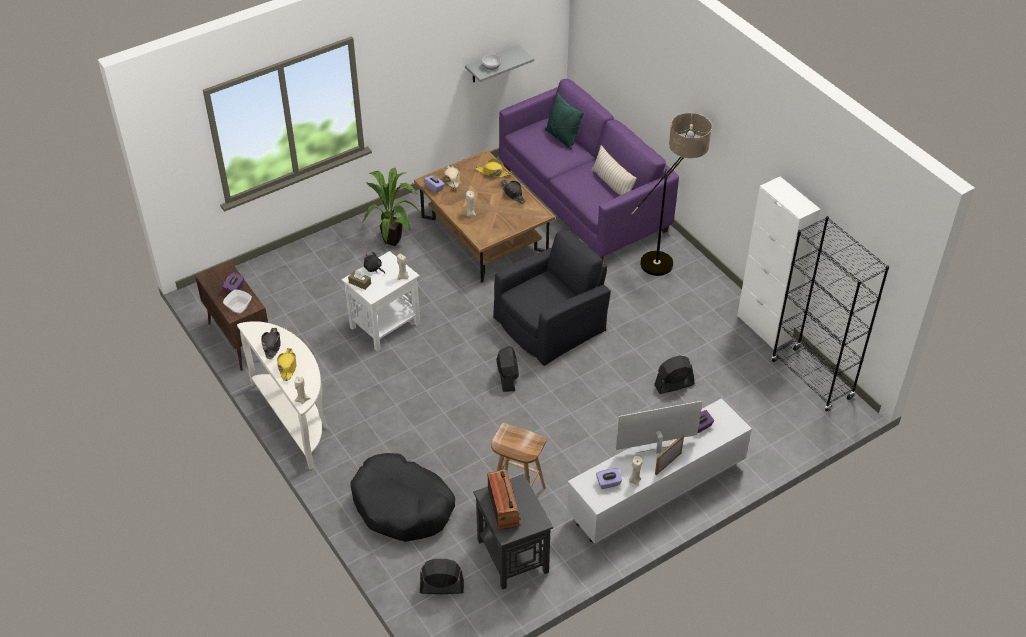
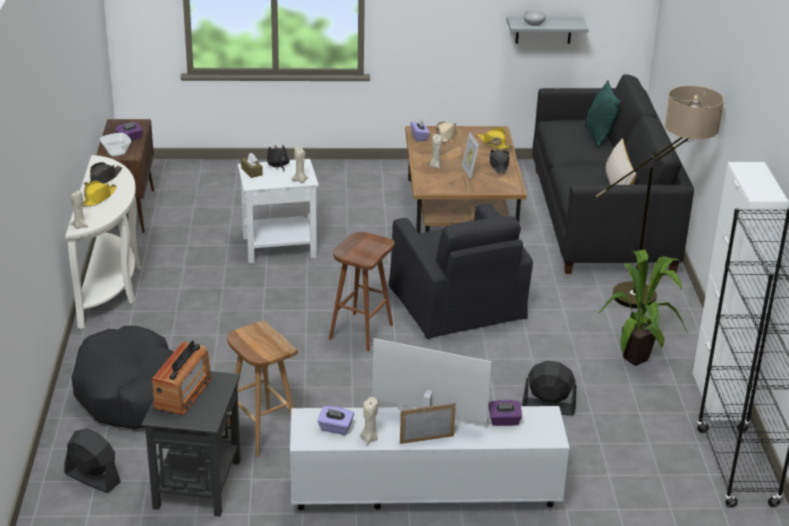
camera: 30 degrees right, 15 degrees down
(394, 239) = (362, 187): potted plant -> potted plant (639, 358)
(498, 210) = (469, 172): none -> picture frame
(507, 377) = (360, 331): black fan -> brown stool
(551, 323) = (457, 304): black armchair -> black armchair turned 75 degrees clockwise
(584, 200) = (601, 219): purple sofa -> black sofa

